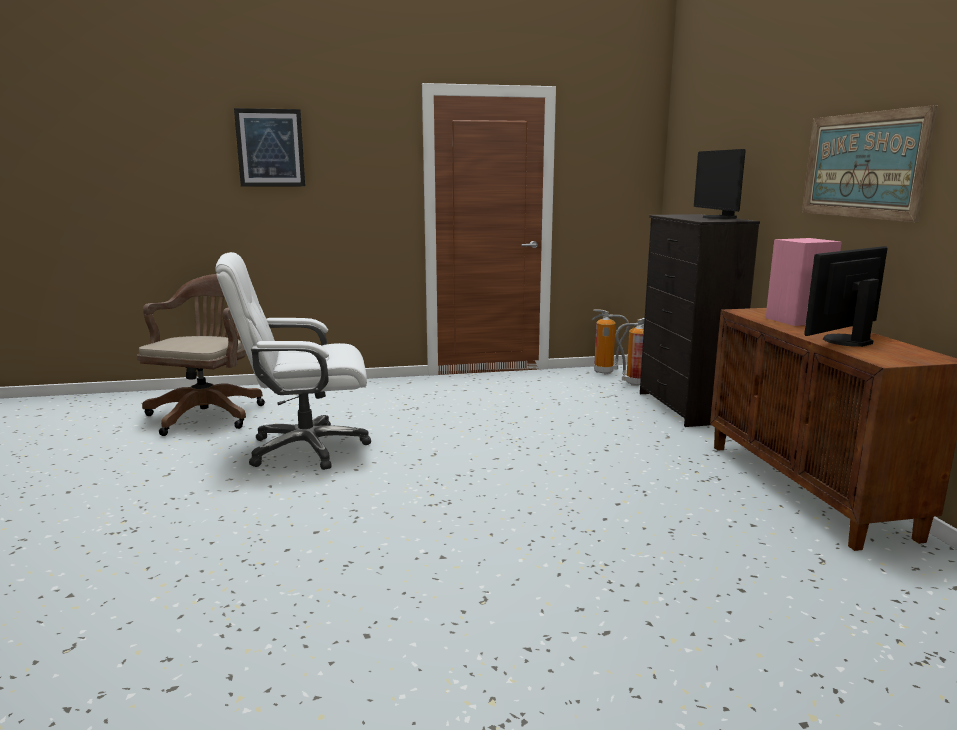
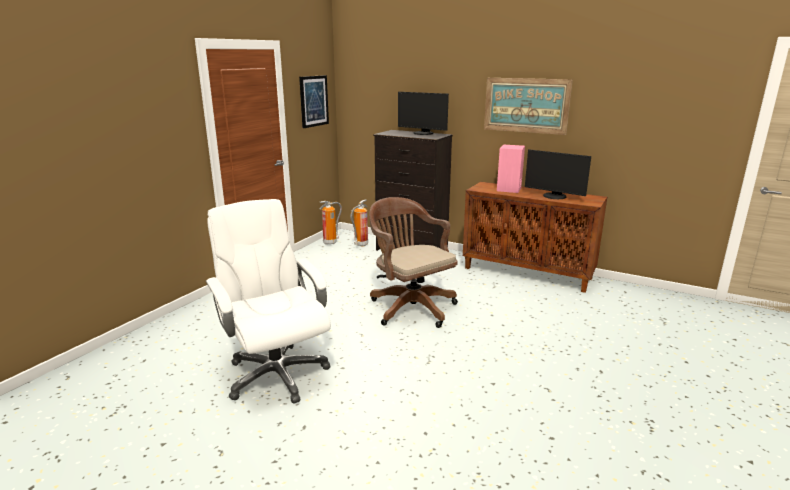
camera: 50 degrees left, 5 degrees up
(209, 414) = (118, 393): brown office chair -> brown office chair (410, 306)
(270, 148) = (74, 107): picture -> picture (313, 101)
(305, 448) = (276, 374): white office chair -> white office chair turned 120 degrees clockwise
(845, 340) = (554, 196): monitor -> monitor turned 60 degrees counterclockwise

